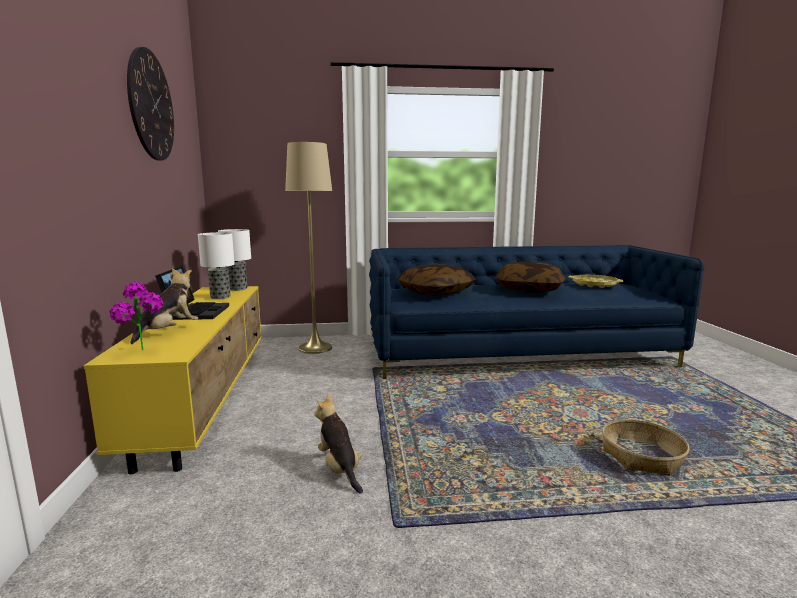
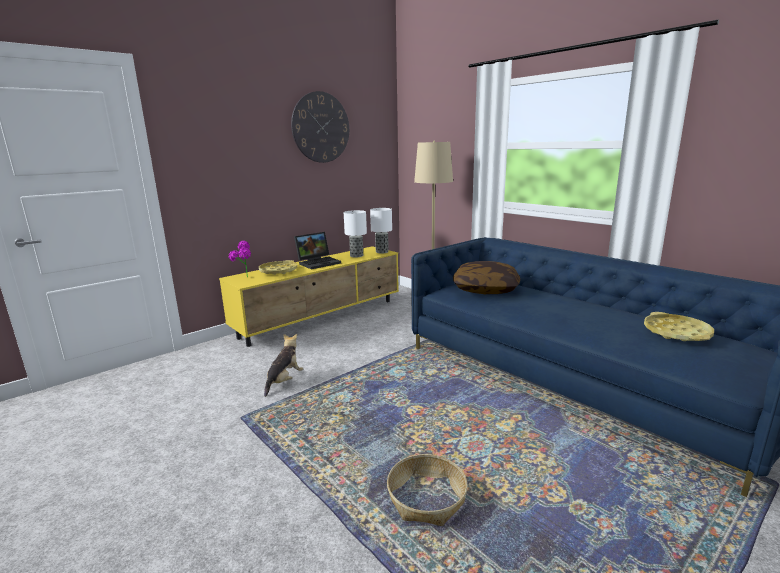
camera: 55 degrees right, 5 degrees up
(168, 332) = (278, 271): plush toy -> yellow tray
(529, 289) = (574, 312): pillow -> none

